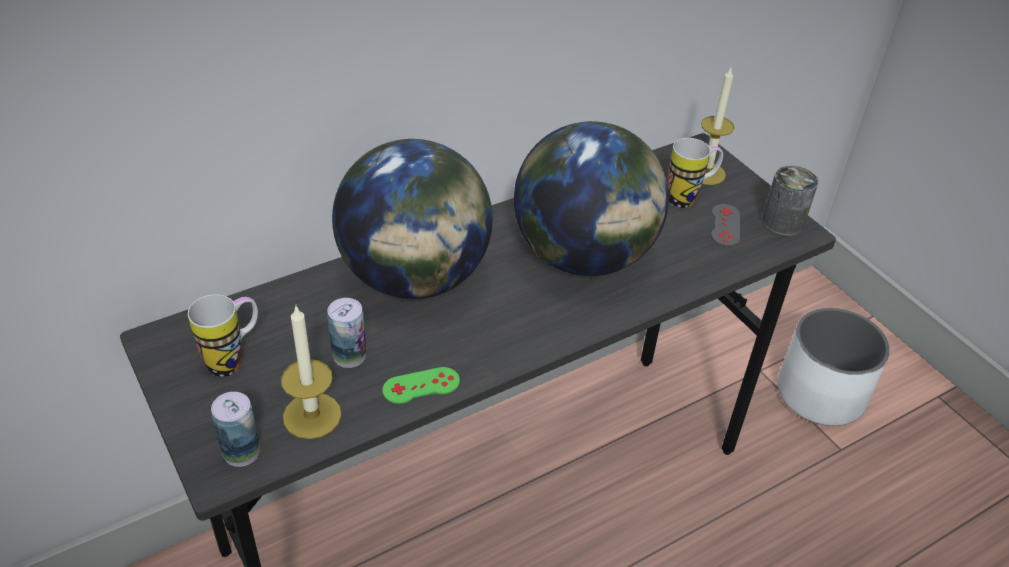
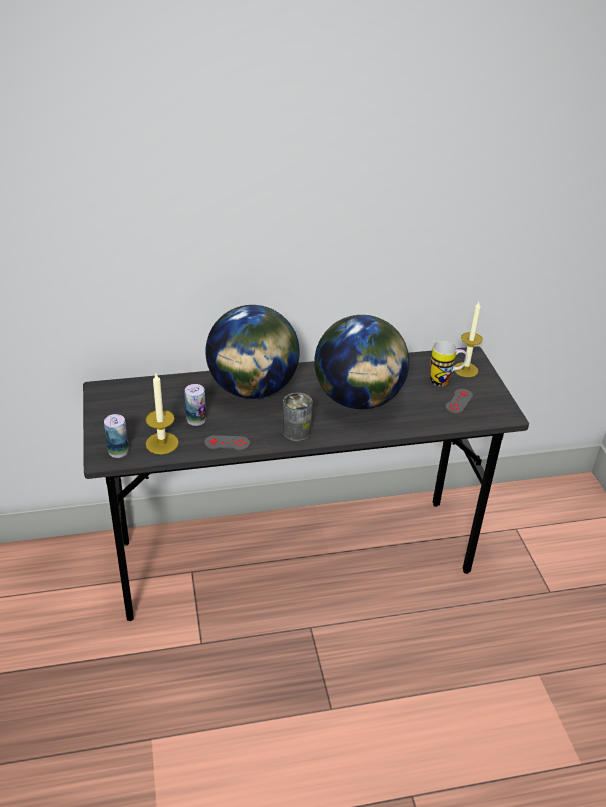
camera: 20 degrees right, 5 degrees down
(234, 360) = (135, 407): mug -> none
(421, 386) = (227, 443): green game controller -> grey game controller
(783, 222) = (498, 407): can -> can (296, 431)
(819, 394) = (552, 554): white planter -> none

